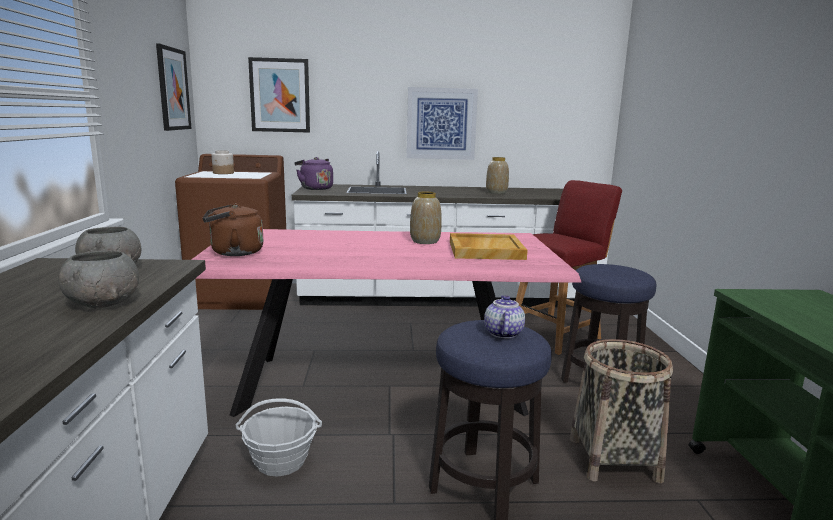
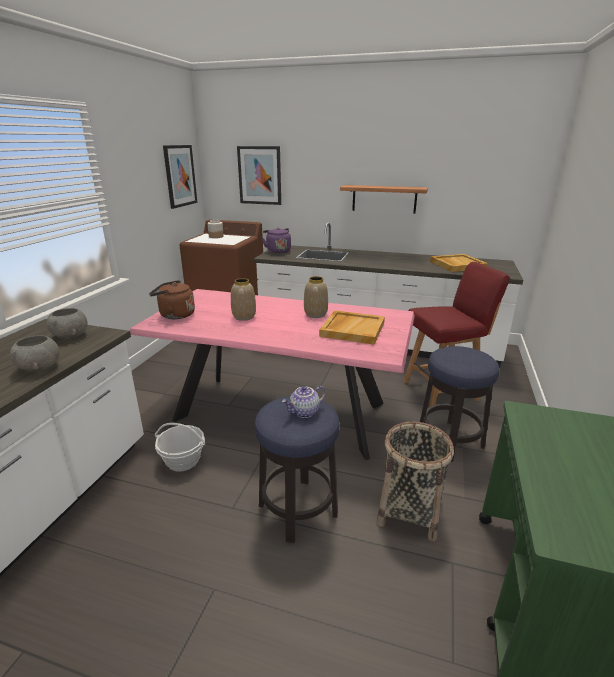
camera: 20 degrees right, 10 degrees up
(441, 123) = (384, 199): picture -> shelf
(496, 192) = (419, 263): vase -> vase (244, 317)
(502, 333) = (304, 412): teapot -> teapot turned 150 degrees counterclockwise
(538, 193) = (457, 265): none -> beige tray

